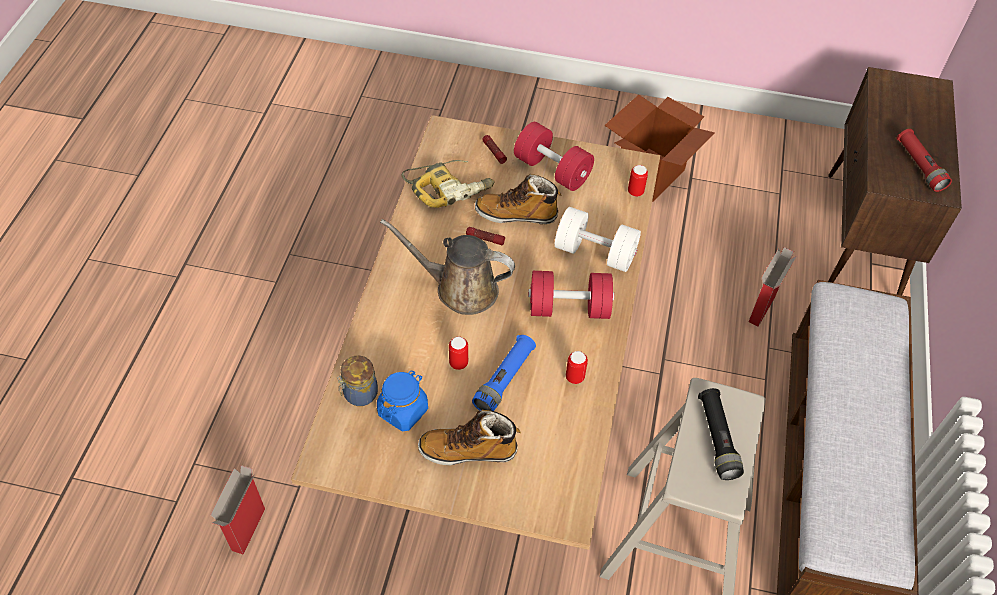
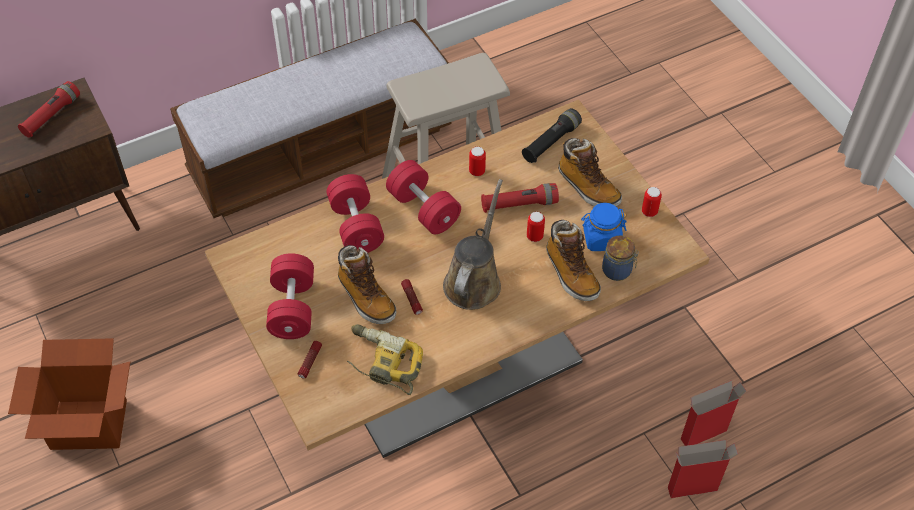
camera: 130 degrees left, 0 degrees up
(394, 358) = (571, 273): none -> boot
(460, 289) = (474, 280): brown watering can -> brown watering can turned 135 degrees counterclockwise
(504, 379) = (519, 204): blue flashlight -> red flashlight
(595, 252) = (356, 226): white dumbbell -> red dumbbell
(635, 192) = (265, 240): can -> can (649, 212)
(717, 439) = (444, 86): black flashlight -> black flashlight (551, 142)
(761, 310) = (196, 257): cardboard box -> cardboard box (693, 488)

